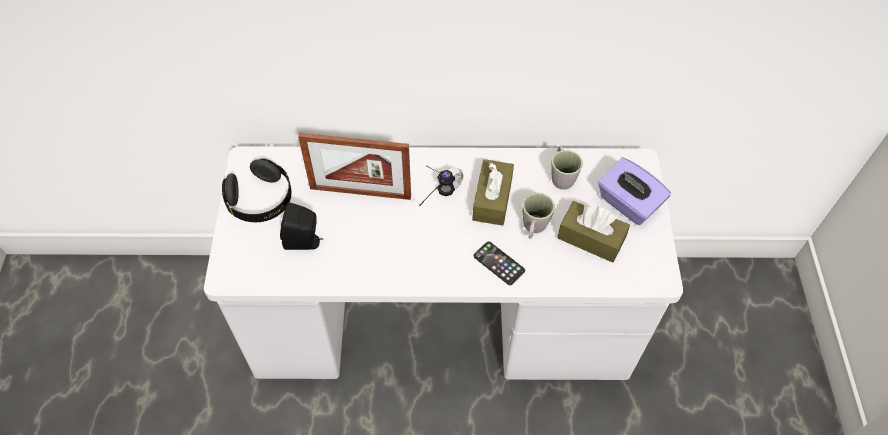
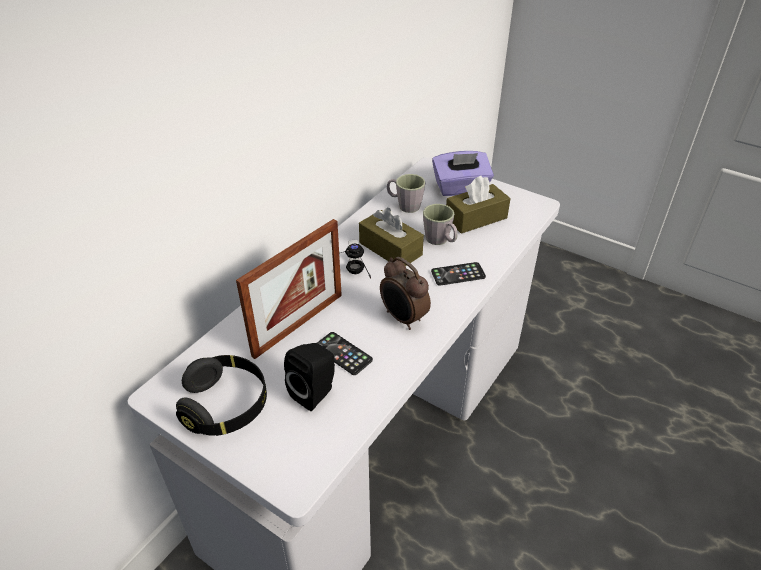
camera: 55 degrees left, 15 degrees down
(351, 236) = (343, 353): none -> phone
(415, 253) = (403, 318): none -> alarm clock

